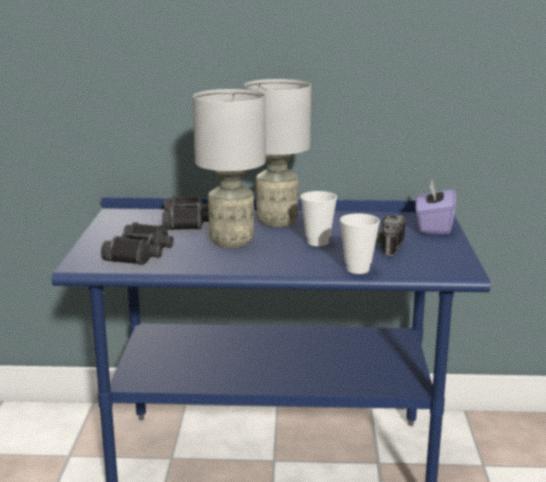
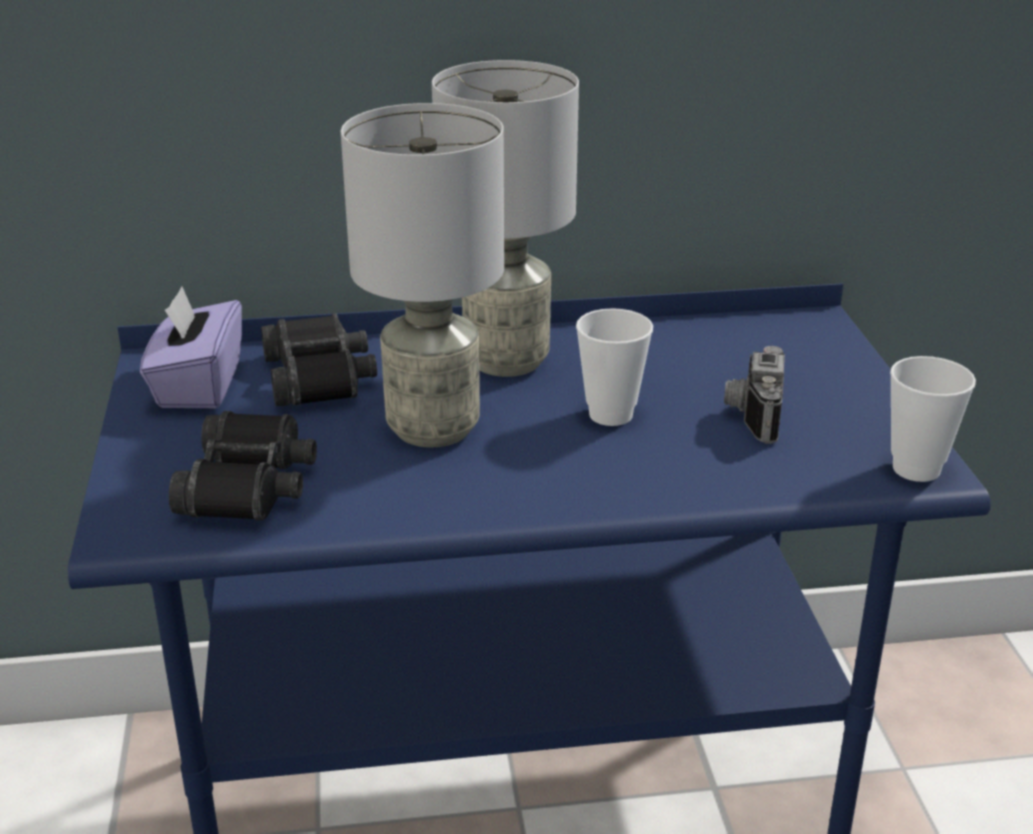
camera: 10 degrees left, 10 degrees up
(357, 269) = (721, 488): cup -> cup (916, 469)
(433, 226) = (820, 348): purple tissue box -> purple tissue box (198, 385)

